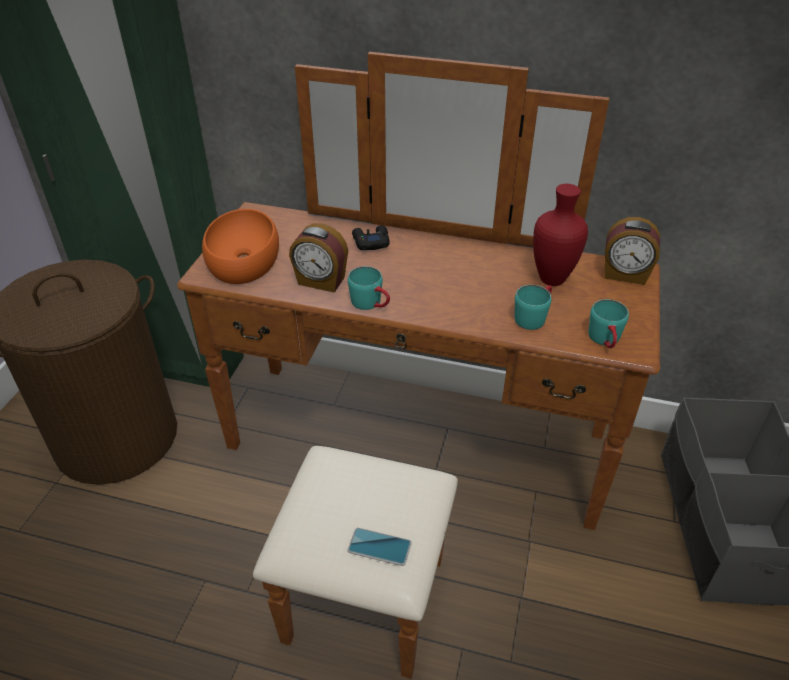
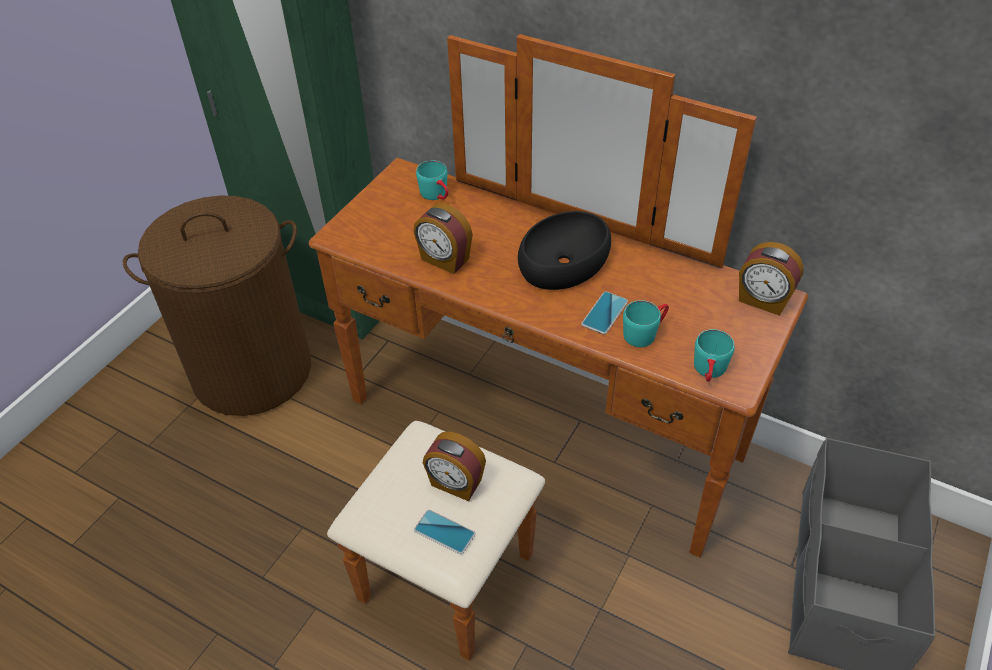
camera: 15 degrees right, 5 degrees up
(244, 258) = (378, 223): orange bowl -> none
(370, 242) = (508, 222): black game controller -> none
(371, 304) = (486, 292): turquoise mug -> turquoise mug (437, 195)
(376, 497) = (455, 484): none -> alarm clock
(434, 267) = (563, 261): none -> black bowl
(490, 305) = (604, 313): none -> phone
(552, 280) = (681, 295): red vase -> none

